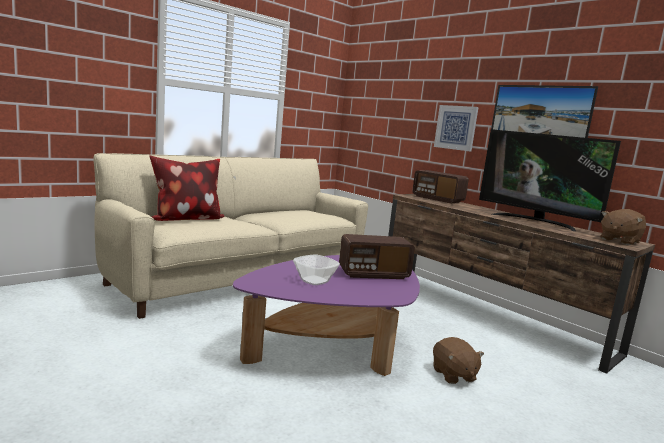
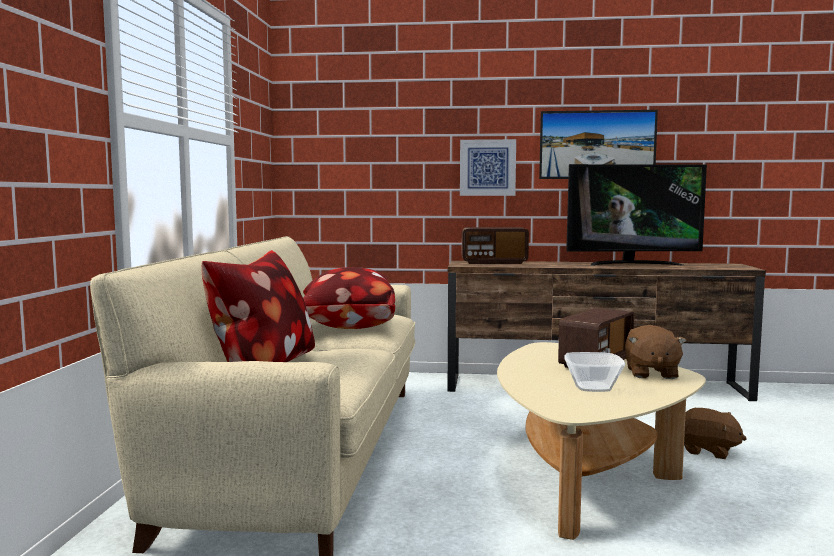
camera: 40 degrees left, 5 degrees down
(287, 216) = (347, 327): none -> pillow
(334, 346) = (584, 475): purple coffee table -> beige coffee table
(619, 240) = (726, 265): brown plush toy -> brown plush toy (651, 373)

